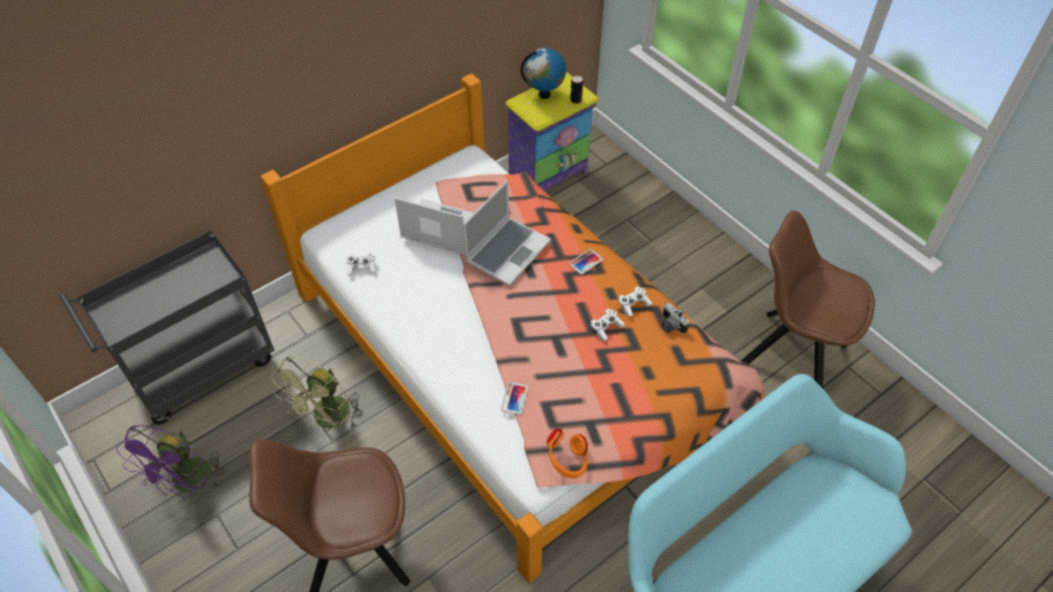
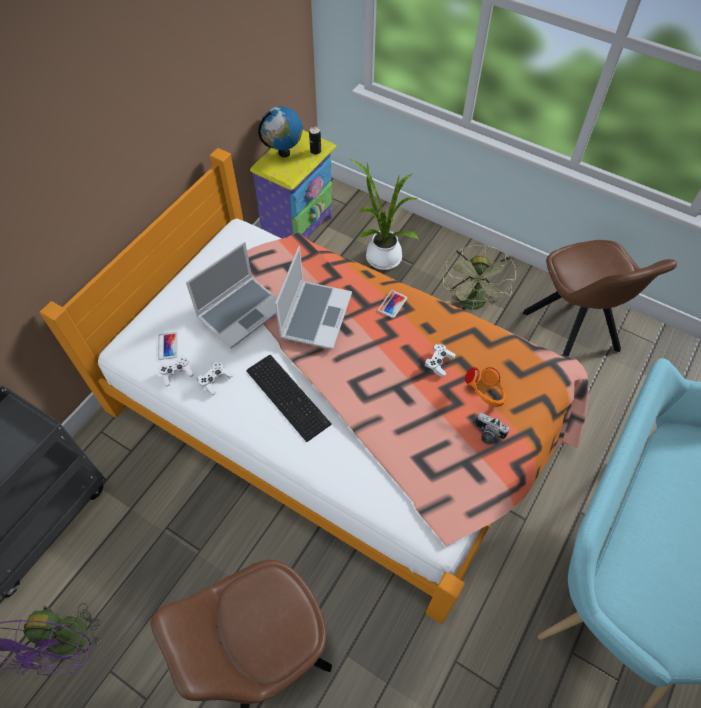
camera: 20 degrees left, 5 degrees up
(328, 420) = (186, 530): green fan -> green fan (472, 303)
(441, 229) = (241, 311): laptop -> laptop turned 135 degrees clockwise
(453, 315) = (288, 395): none -> keyboard
(514, 398) = (386, 461): phone -> phone (168, 346)
(567, 462) = (463, 509): orange headphones -> orange headphones (485, 395)
(621, 224) = (381, 256): none -> potted plant
(633, 305) = (453, 333): white game controller -> white game controller (215, 381)
(670, 326) = (494, 343): camera -> camera (487, 434)
(792, 355) = (572, 331): brown chair -> brown chair turned 120 degrees counterclockwise

